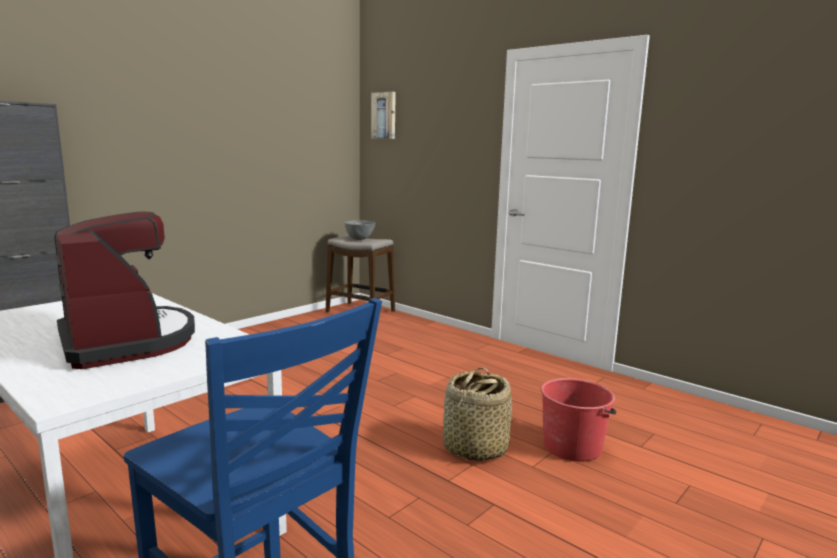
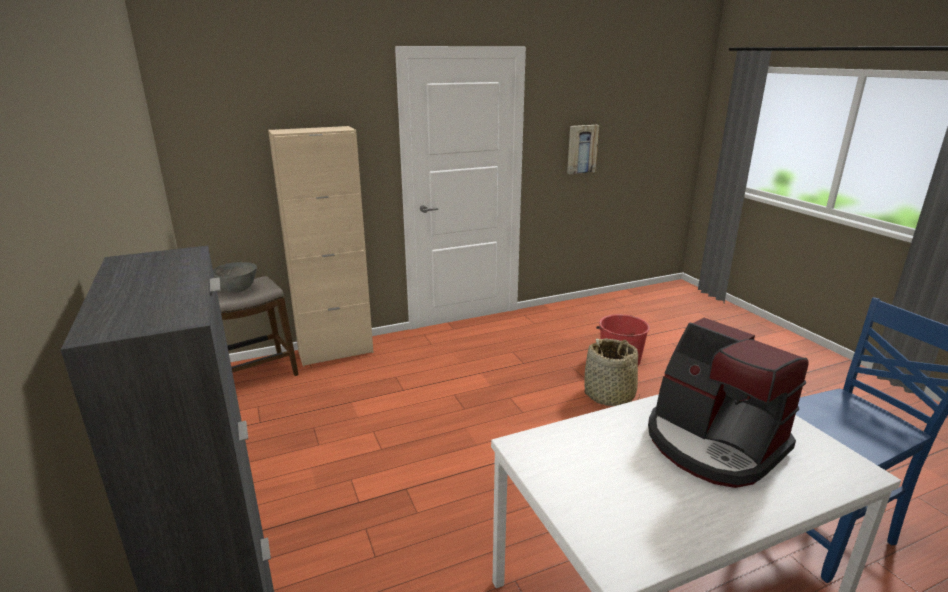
camera: 65 degrees left, 10 degrees up
(127, 341) = (713, 444): coffee machine -> coffee machine turned 120 degrees counterclockwise
(384, 115) = (211, 119): picture -> picture (581, 149)
(418, 323) = (336, 352): none -> beige cabinet

